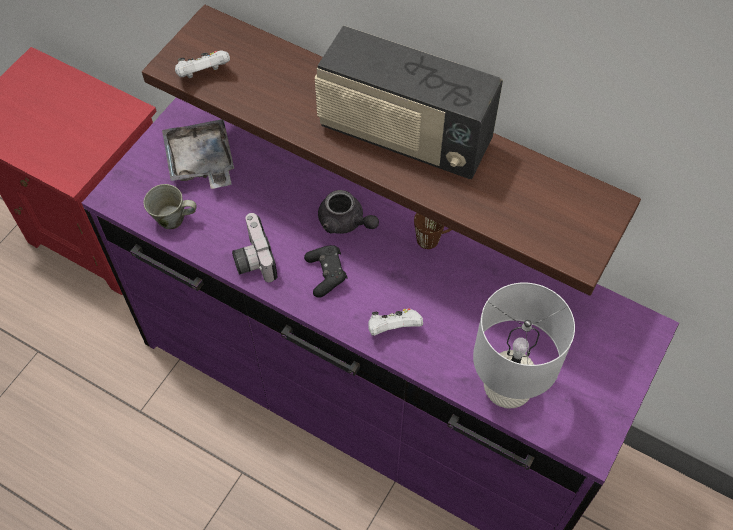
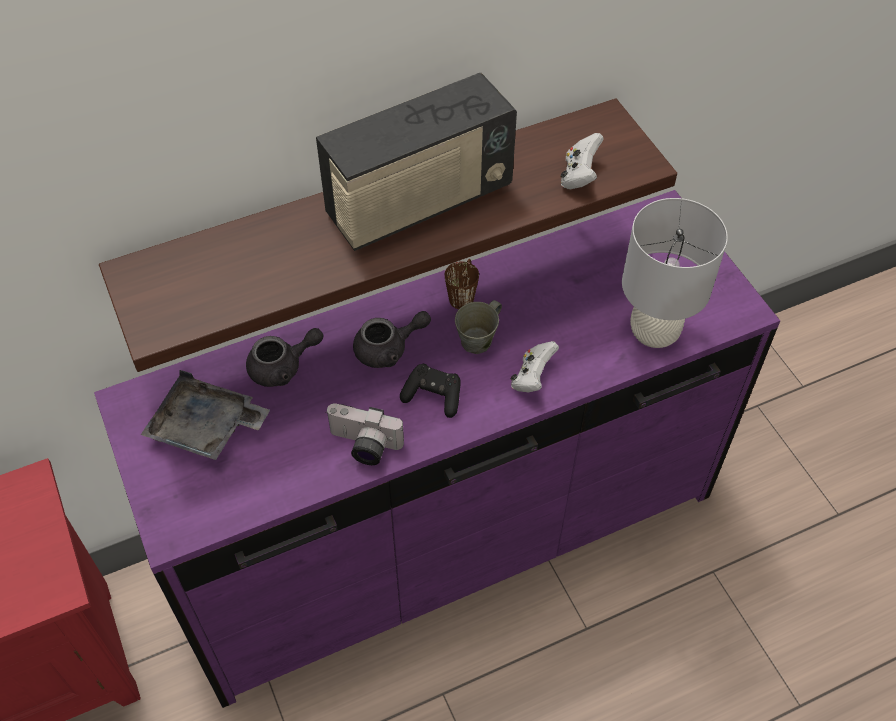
camera: 55 degrees left, 5 degrees down
(173, 219) = (254, 491): grey mug -> grey mug (478, 341)
(203, 74) = (193, 310): white game controller -> white game controller (579, 176)
(281, 172) = (283, 367): none -> grey teapot

